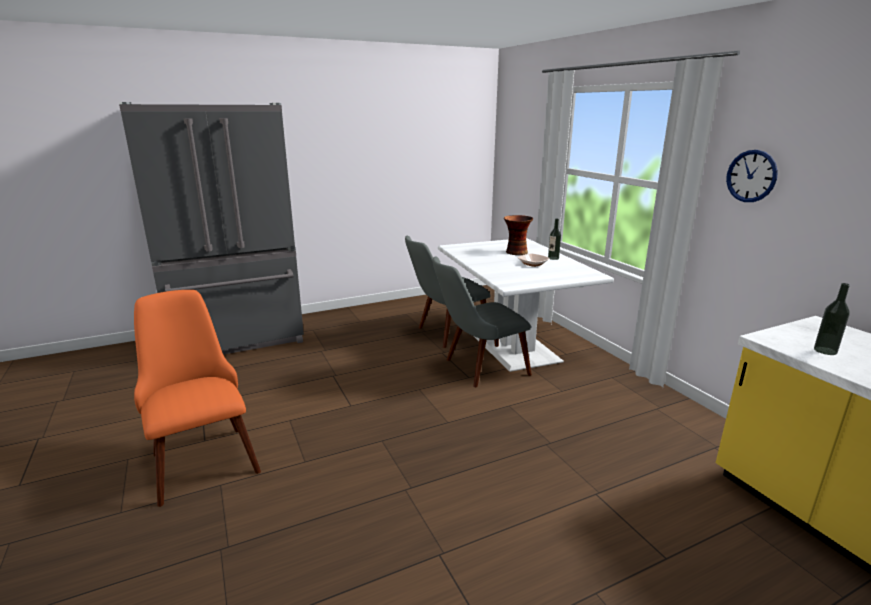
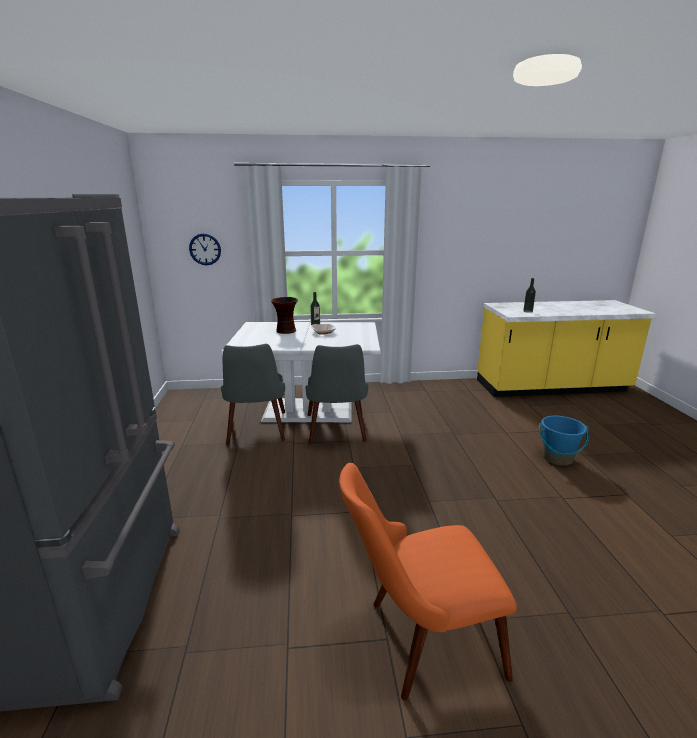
camera: 70 degrees left, 0 degrees up
(556, 554) = (557, 458): none -> blue bucket
(751, 176) = (438, 237): wall clock -> wall clock (205, 249)

